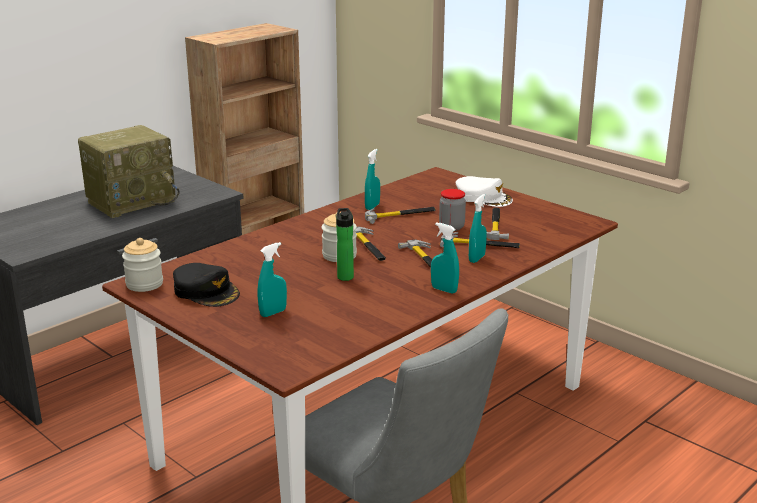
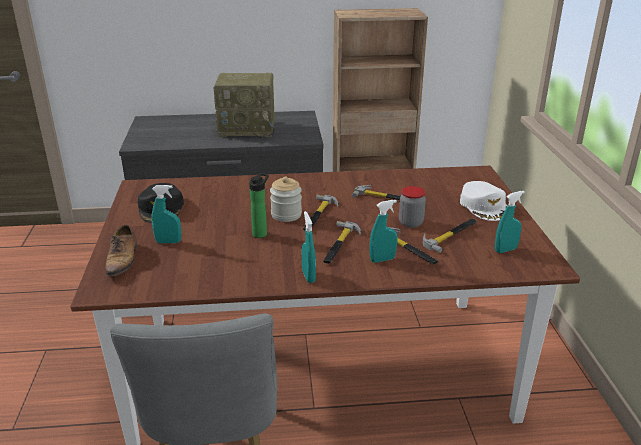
camera: 40 degrees right, 5 degrees up
(144, 284) = (140, 189): jar -> none
(259, 342) = (122, 260): none -> shoe
(372, 206) = (379, 183): turquoise spray bottle -> turquoise spray bottle (505, 250)

